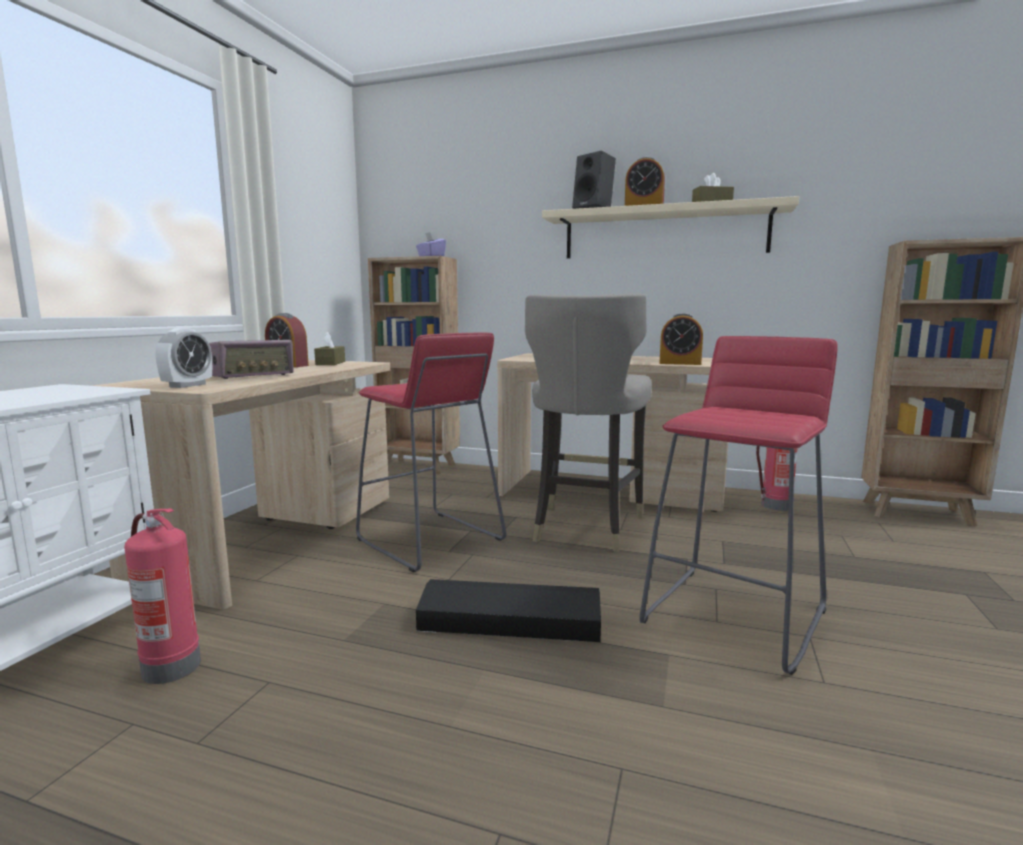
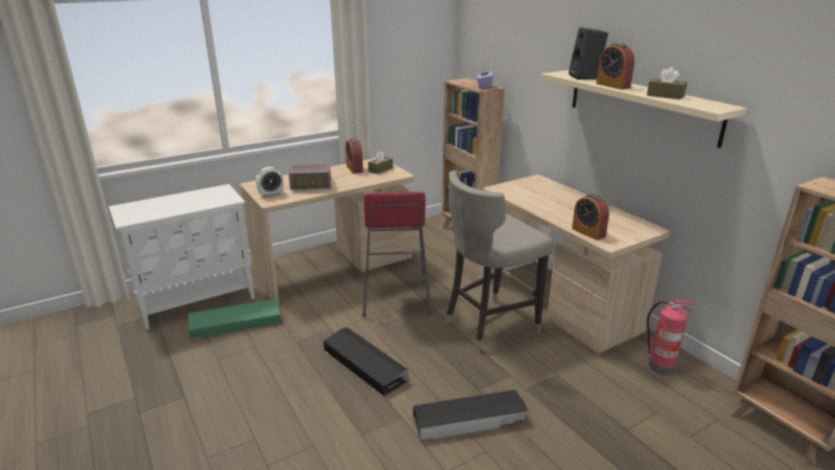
camera: 40 degrees right, 15 degrees up
(168, 667) = (235, 323): fire extinguisher -> green storage box
(735, 615) = (470, 420): red stool -> black storage box

